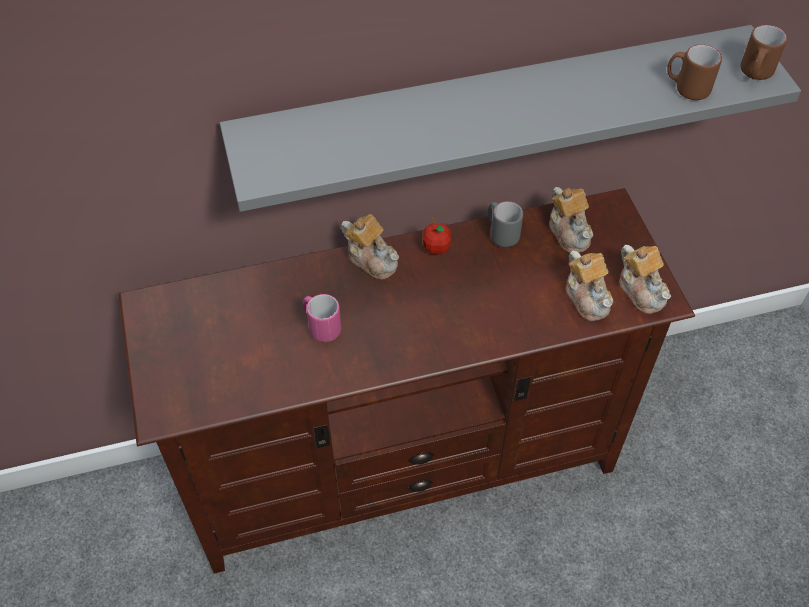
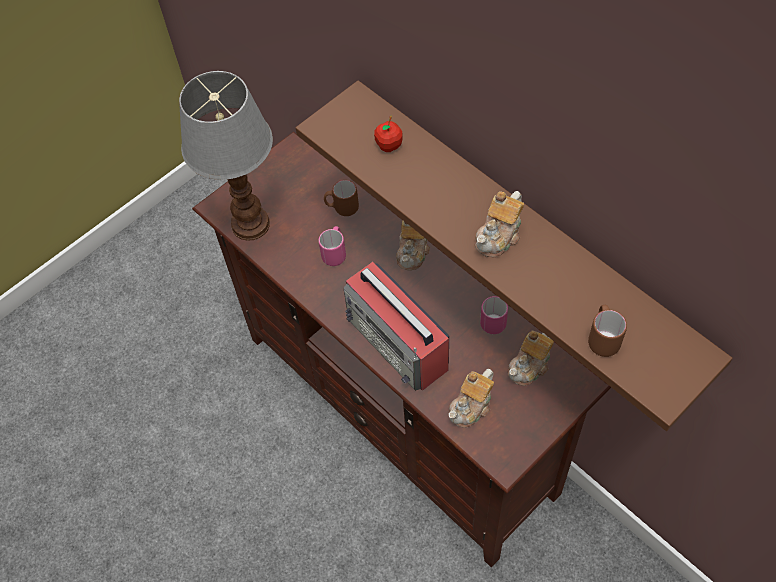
camera: 65 degrees right, 5 degrees up
(217, 392) = (250, 225): none -> table lamp
(436, 248) = (450, 285): apple -> apple (389, 146)
(477, 323) = (398, 344): none -> radio
(493, 109) = (523, 230): grey shelf -> brown shelf
(501, 233) = (495, 320): grey mug -> pink mug
(641, 290) = (504, 442): teapot -> teapot (499, 236)
(754, 74) = (661, 382): brown mug -> brown mug (342, 208)

